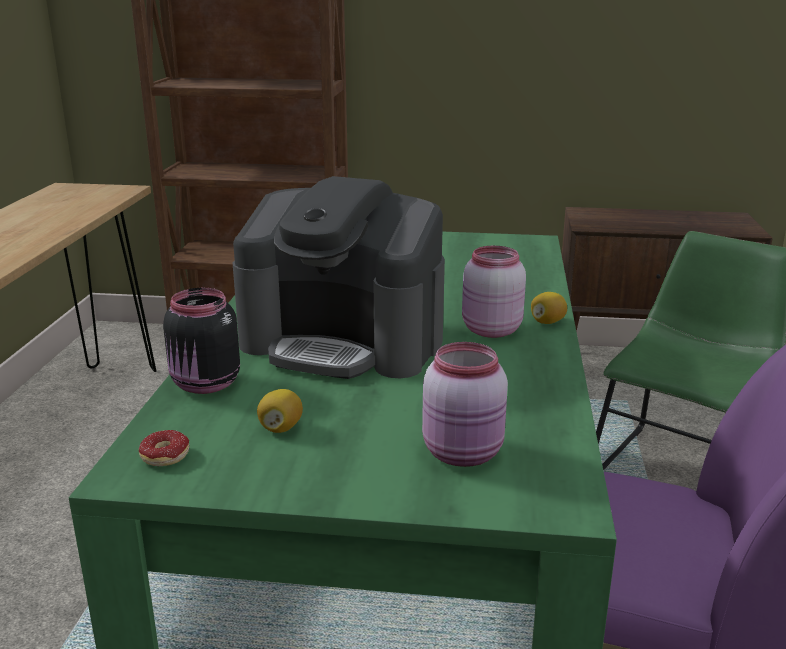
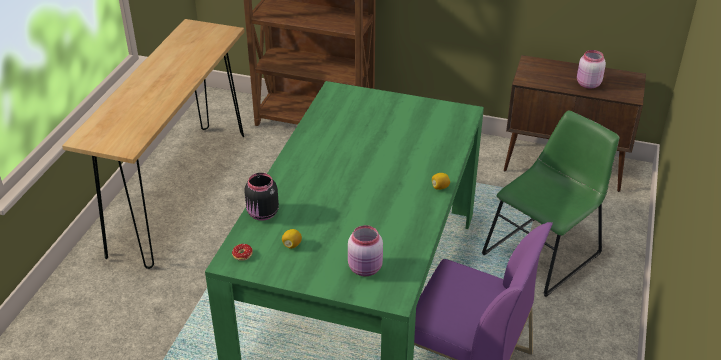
camera: 10 degrees right, 15 degrees up
(344, 341) = (332, 191): coffee machine -> none
(490, 330) = (407, 190): pink jar -> pink jar (587, 84)

